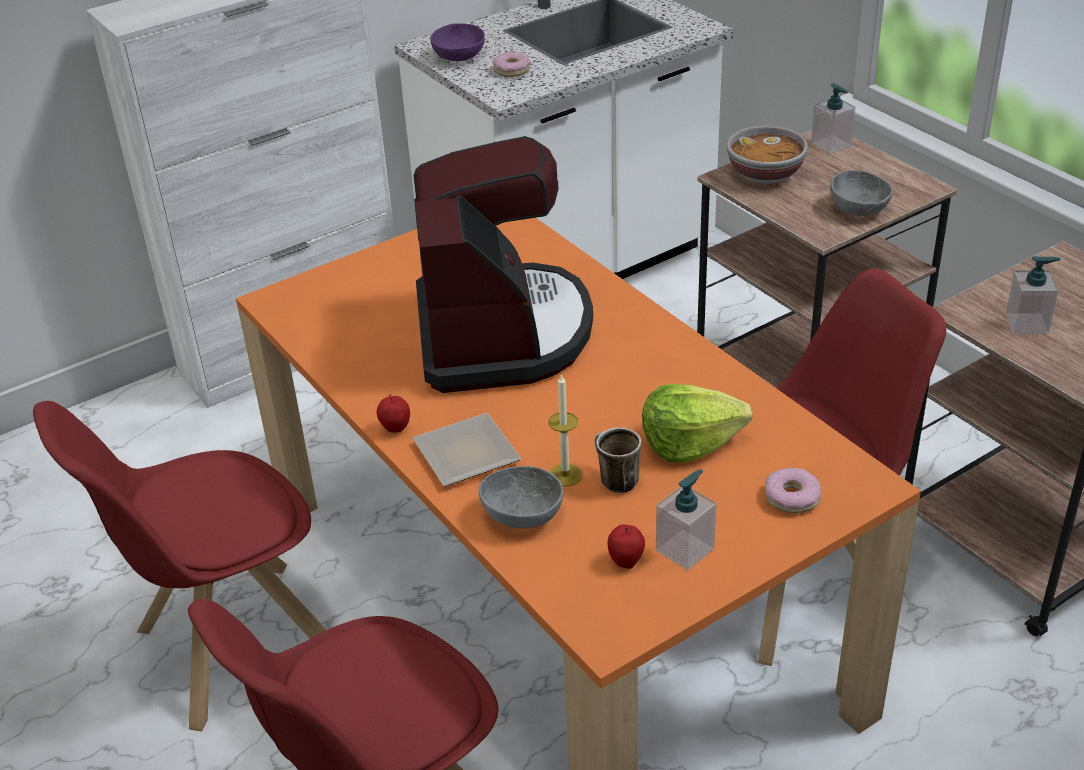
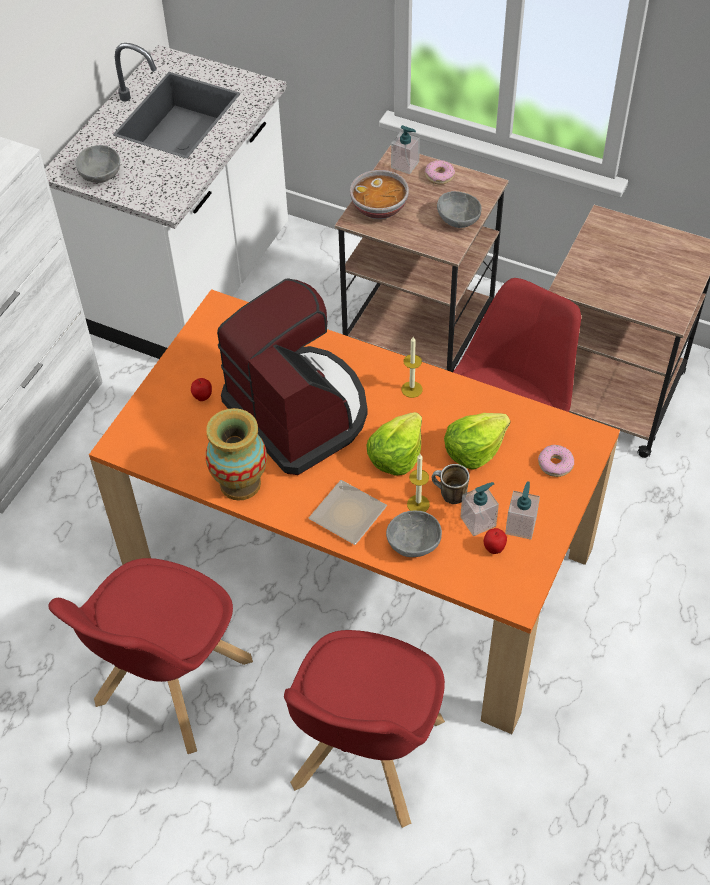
camera: 30 degrees left, 15 degrees up
(369, 378) = (240, 483): none -> vase
(395, 429) = (289, 515): apple -> apple (202, 398)
(460, 57) = (101, 175): purple bowl -> grey bowl
(511, 70) = (152, 176): donut -> donut (439, 176)
(581, 414) = (396, 455): none -> lettuce
(659, 354) = (412, 389): none -> candle
(1027, 323) = (610, 281): soap dispenser -> soap dispenser (478, 521)

